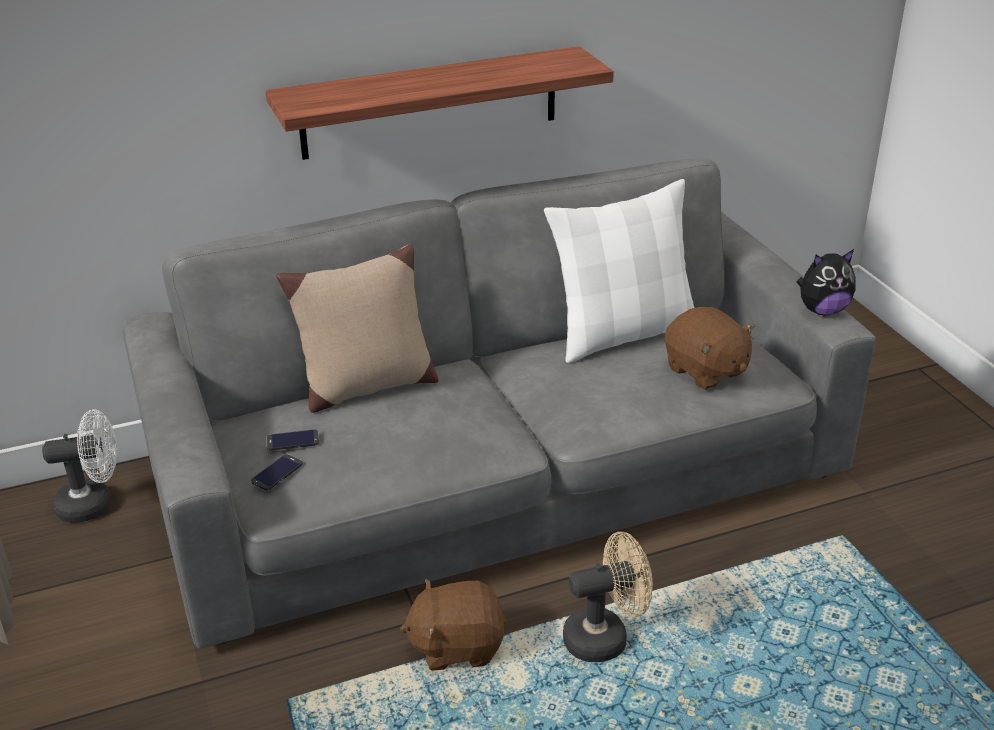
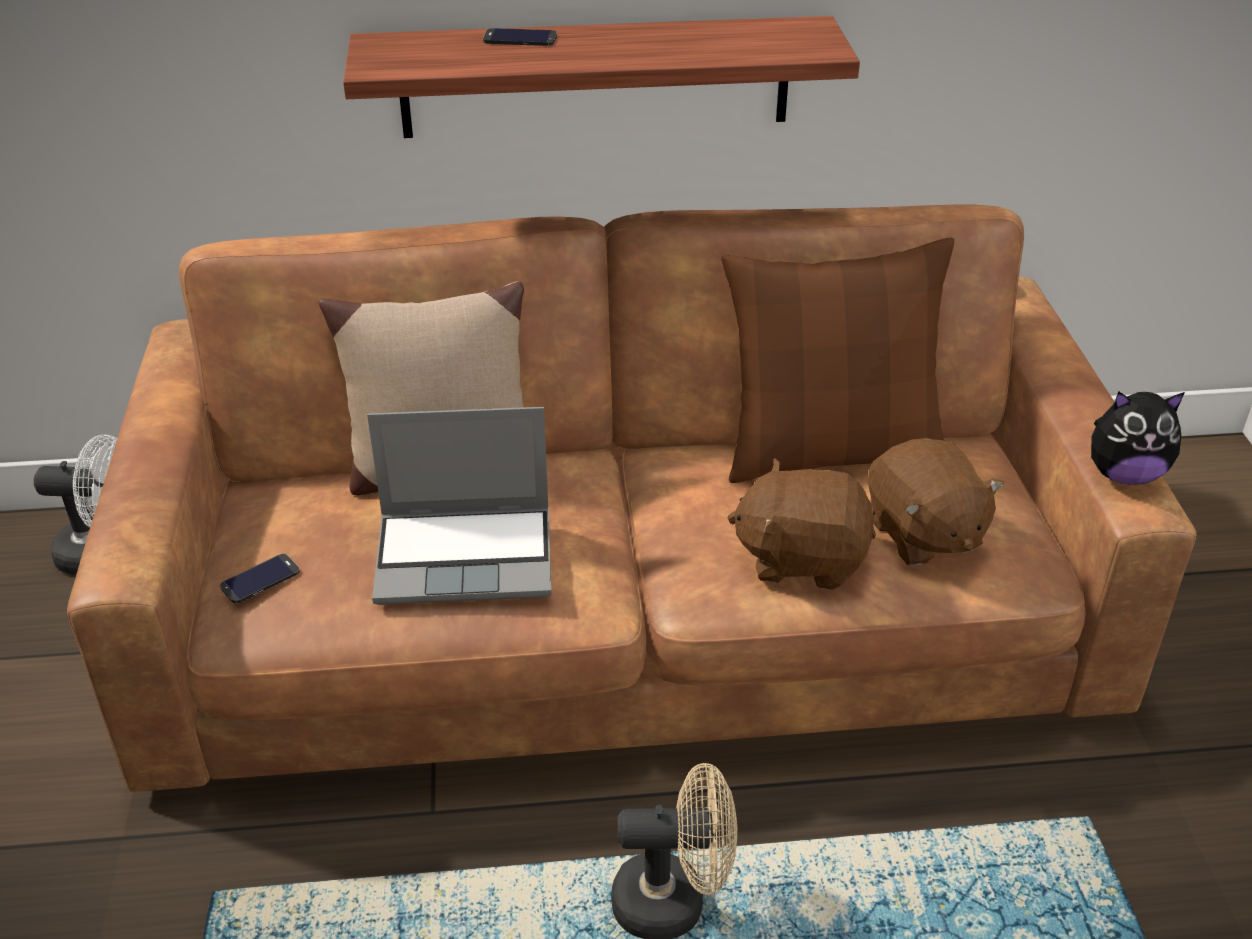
camera: 15 degrees right, 5 degrees up
(292, 440) = (302, 534): phone -> phone (520, 38)
(416, 433) = (467, 556): none -> laptop
(457, 646) = (465, 865): brown plush toy -> brown plush toy (801, 558)
(497, 472) = (625, 610): grey sofa -> brown sofa
(623, 334) = (830, 452): white pillow -> brown pillow

